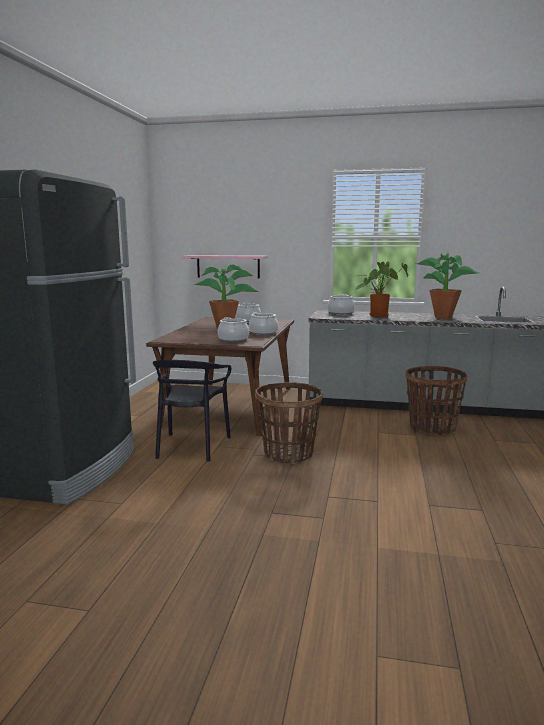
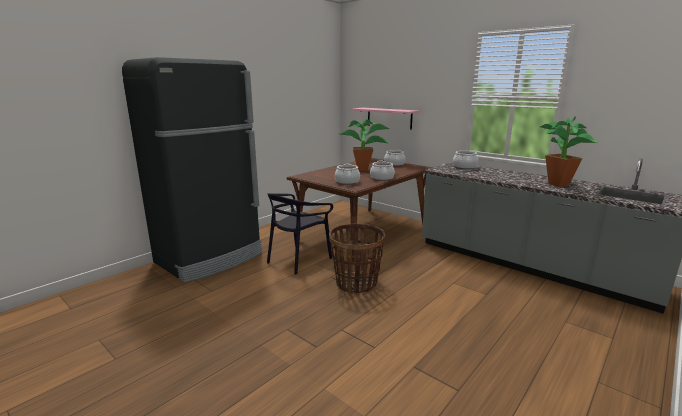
camera: 30 degrees right, 5 degrees up
(379, 315) = (496, 174): potted plant -> none
(432, 428) = (511, 291): basket -> none

